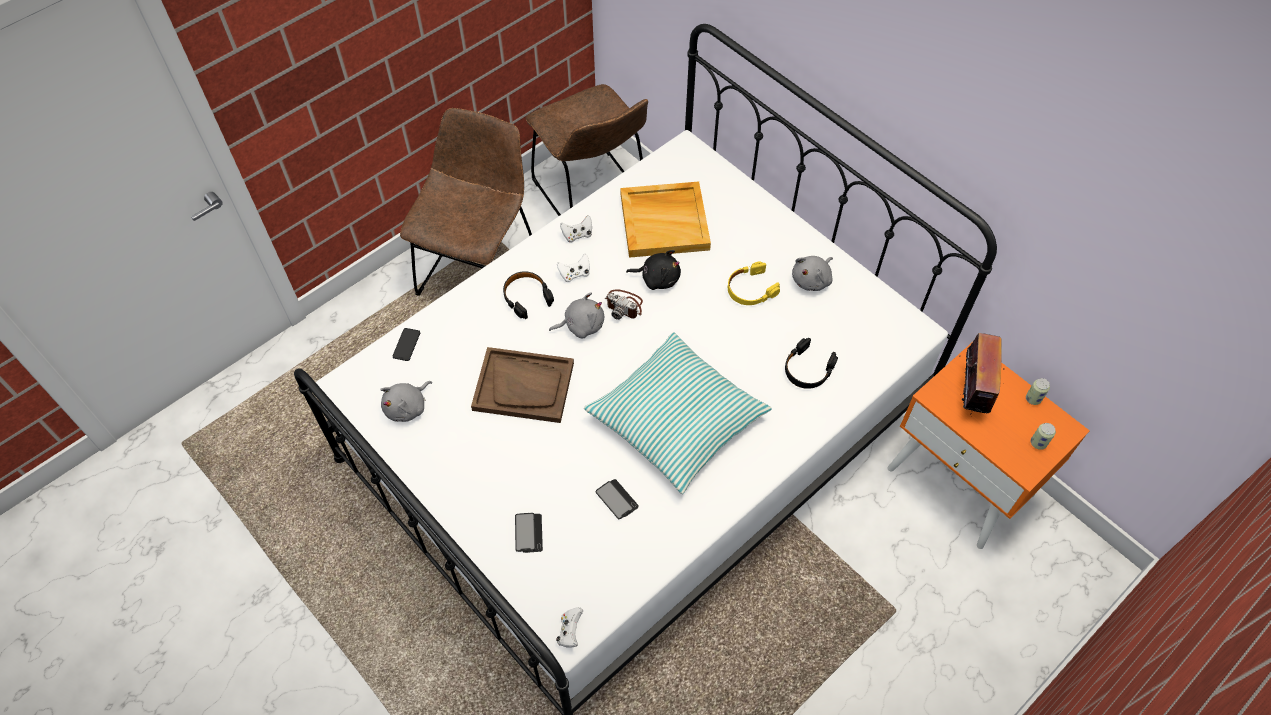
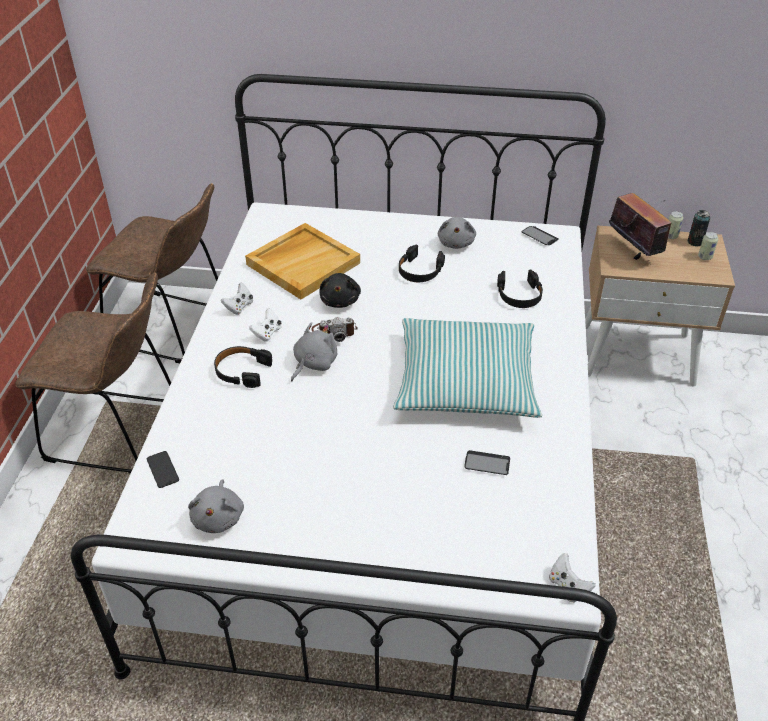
camera: 40 degrees left, 15 degrees down
(480, 269) = (120, 432): brown chair -> brown chair turned 120 degrees clockwise
(524, 386) = (313, 434): brown tray -> none
(528, 533) = (445, 538): phone -> phone (539, 236)
(657, 278) = (340, 300): black plush toy -> black plush toy turned 120 degrees clockwise
(750, 289) = (419, 271): yellow headphones -> black headphones
(961, 481) = (638, 354): orange nightstand -> beige nightstand
(1049, 421) = (695, 242): none -> can

